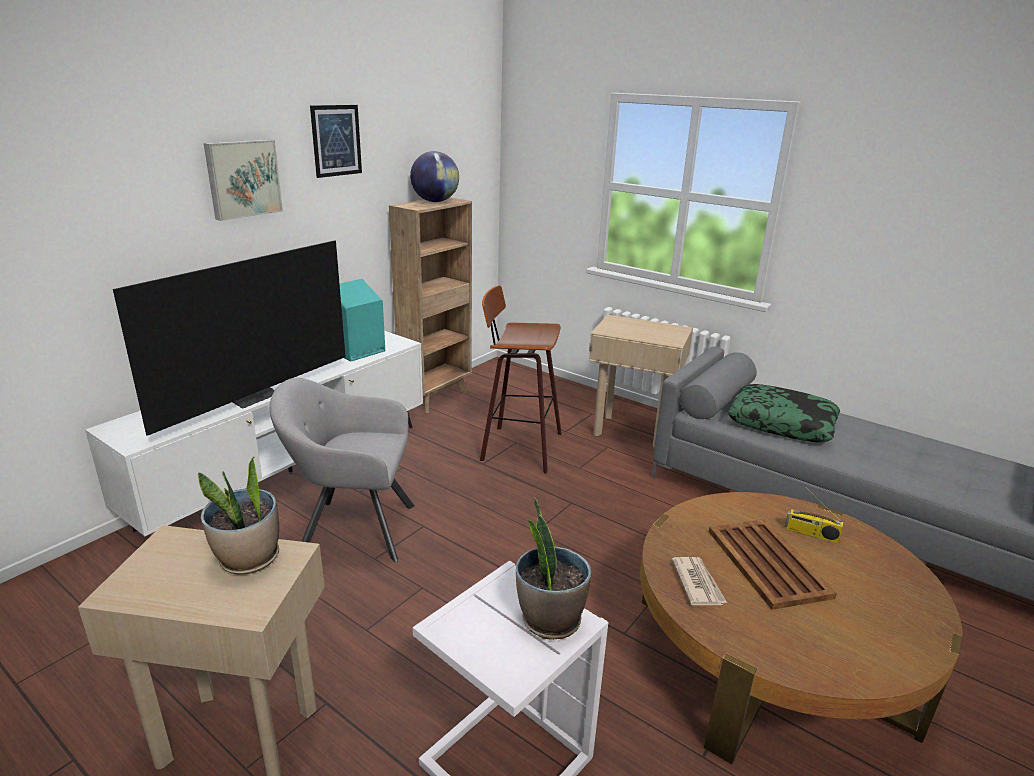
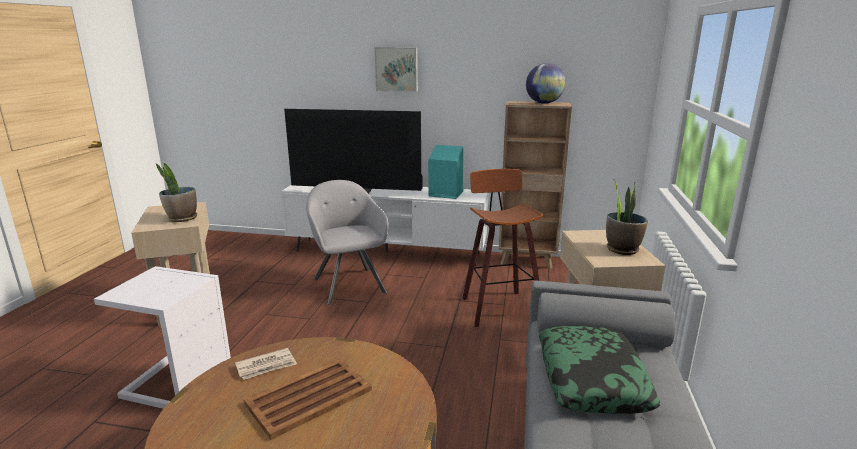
camera: 65 degrees right, 5 degrees down
(336, 140) = (468, 51): picture -> none
(549, 620) = (162, 294): potted plant -> potted plant (622, 249)
(811, 534) = (372, 419): radio -> none

